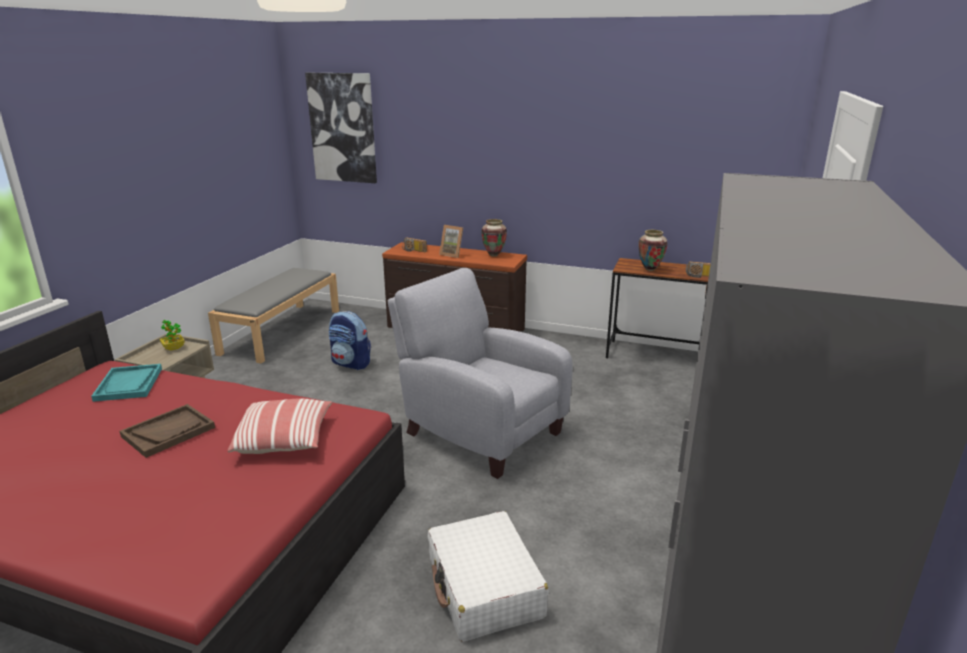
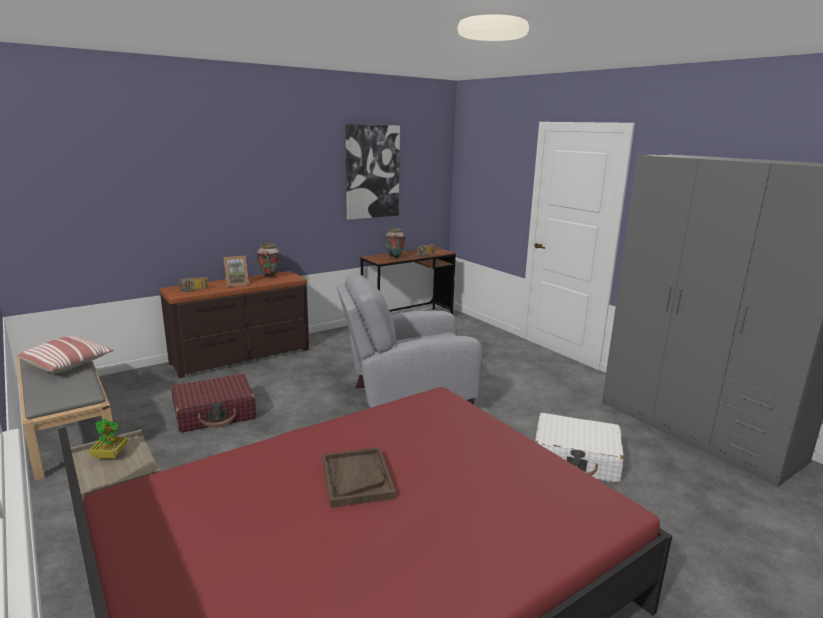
camera: 55 degrees left, 5 degrees down
(129, 384) = (198, 486): turquoise tray -> none
(285, 439) = (439, 429): pillow -> pillow (68, 364)
(342, 128) = (67, 171): picture -> picture (372, 172)
(351, 363) = (215, 413): backpack -> red suitcase

